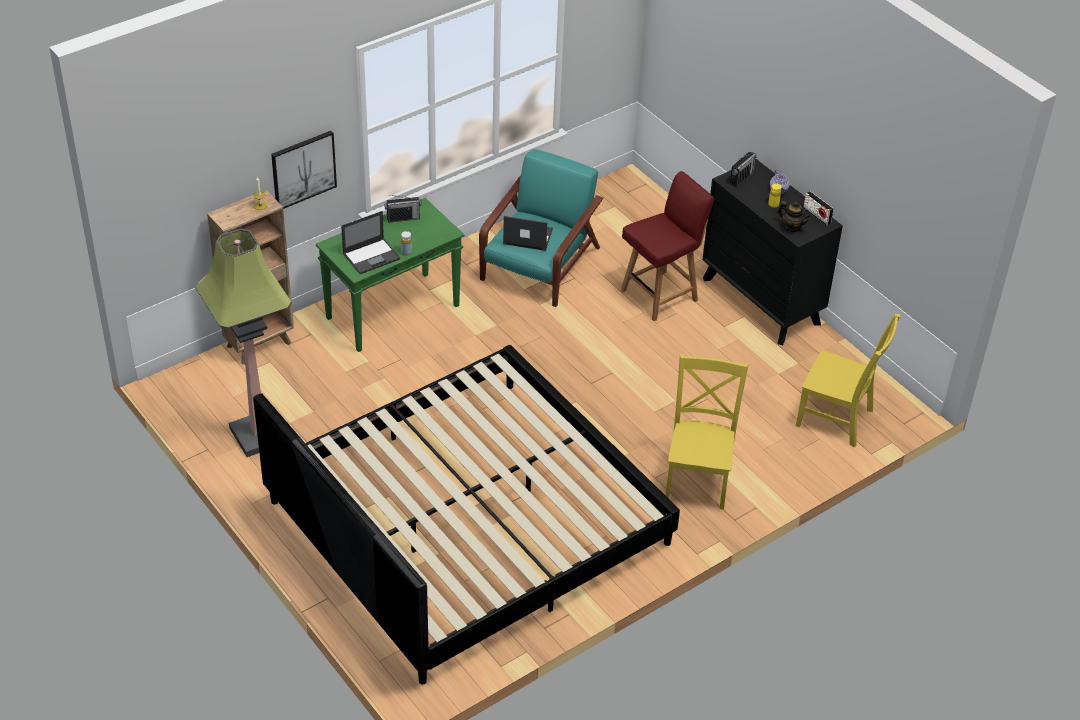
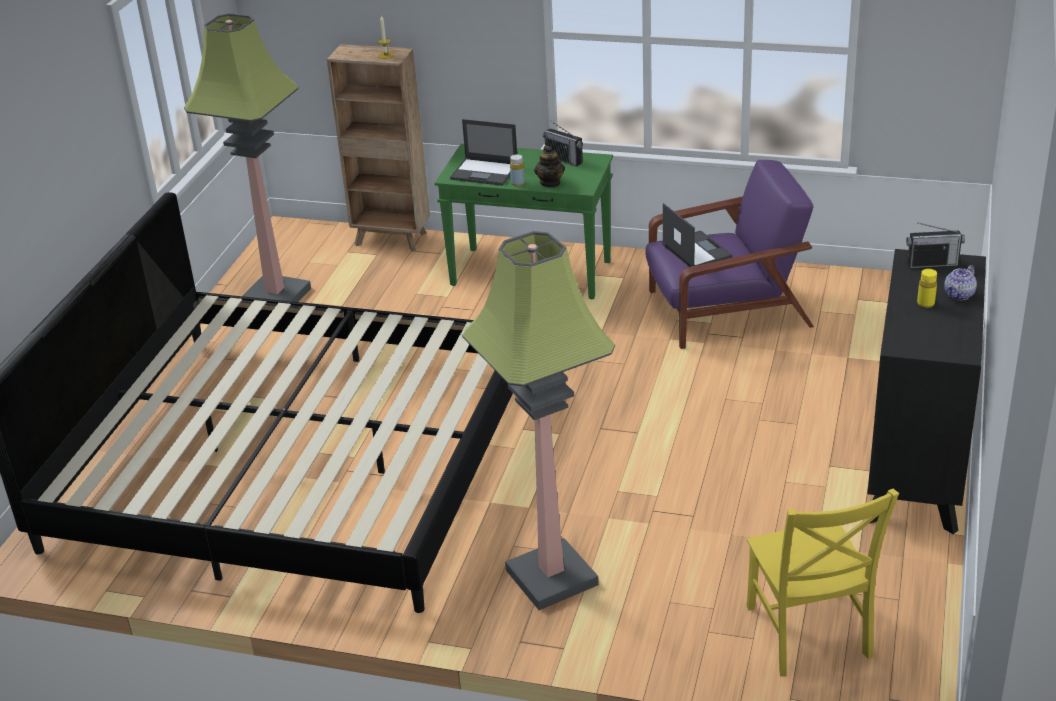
camera: 55 degrees right, 10 degrees down
(303, 169) = (466, 47): picture -> none
(539, 265) = (725, 309): turquoise armchair -> purple armchair
(661, 295) = (808, 399): red chair -> none
(698, 478) = (553, 577): yellow chair -> floor lamp
(792, 227) = (908, 334): teapot -> teapot (550, 183)
(817, 215) = (963, 340): radio -> none

